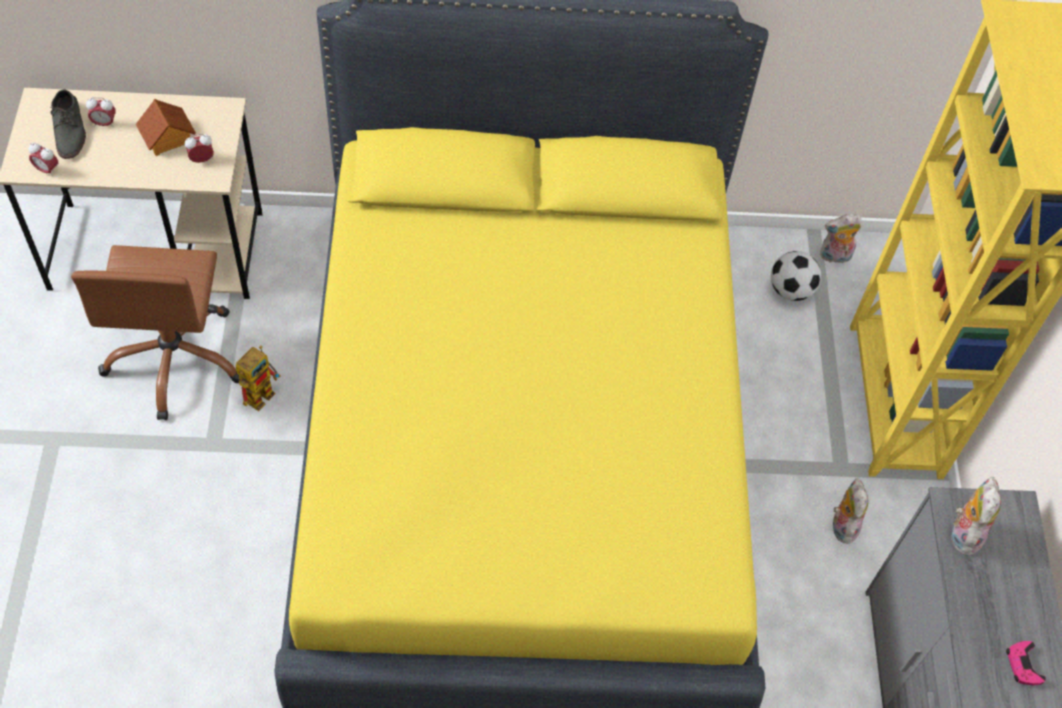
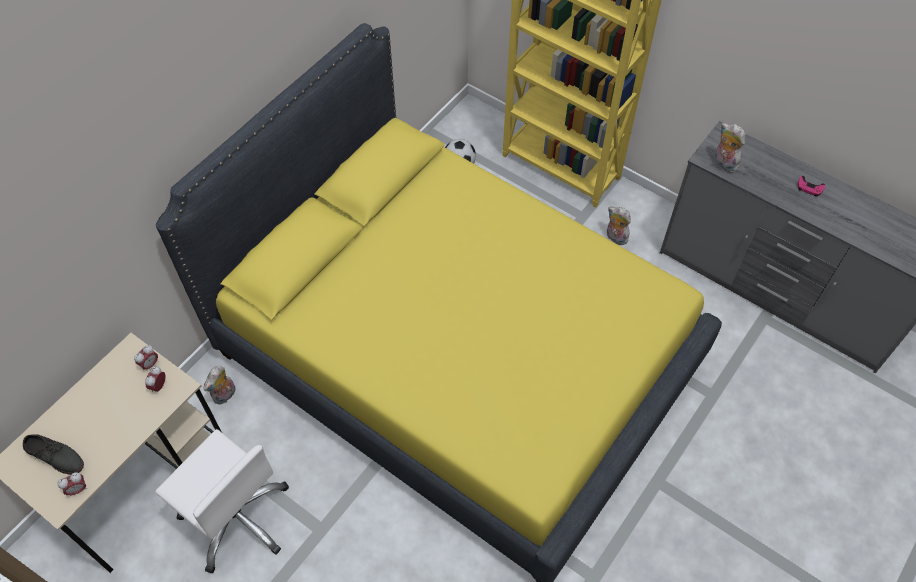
camera: 50 degrees left, 0 degrees up
(104, 123) = (71, 430): alarm clock -> alarm clock (150, 364)
(167, 138) = (121, 397): toy house -> none
(175, 358) = (237, 517): brown office chair -> white office chair
(262, 391) = (305, 478): toy robot -> none
(834, 256) = (455, 133): plush toy -> plush toy (225, 396)

